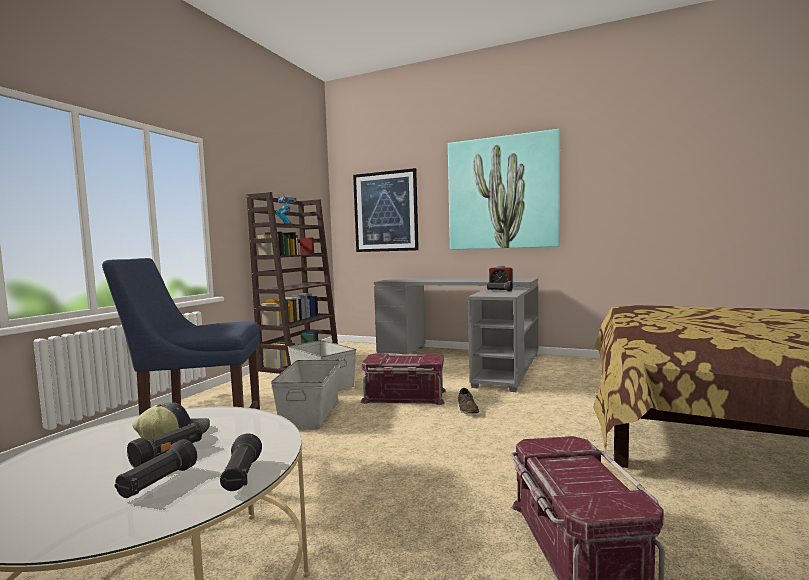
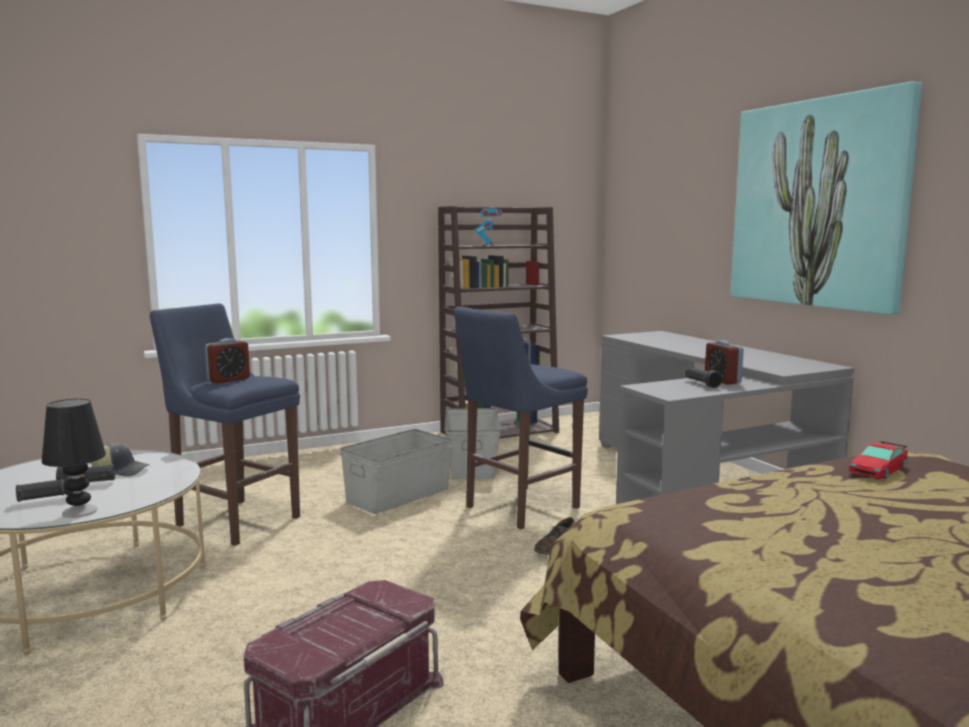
camera: 40 degrees right, 5 degrees up
(200, 327) = (228, 380): none -> alarm clock
(241, 476) = (79, 512): black flashlight -> black table lamp
(385, 211) = (661, 223): picture -> none
(404, 397) = (517, 508): red storage box -> blue stool
(643, 310) = (877, 470): none -> toy car

